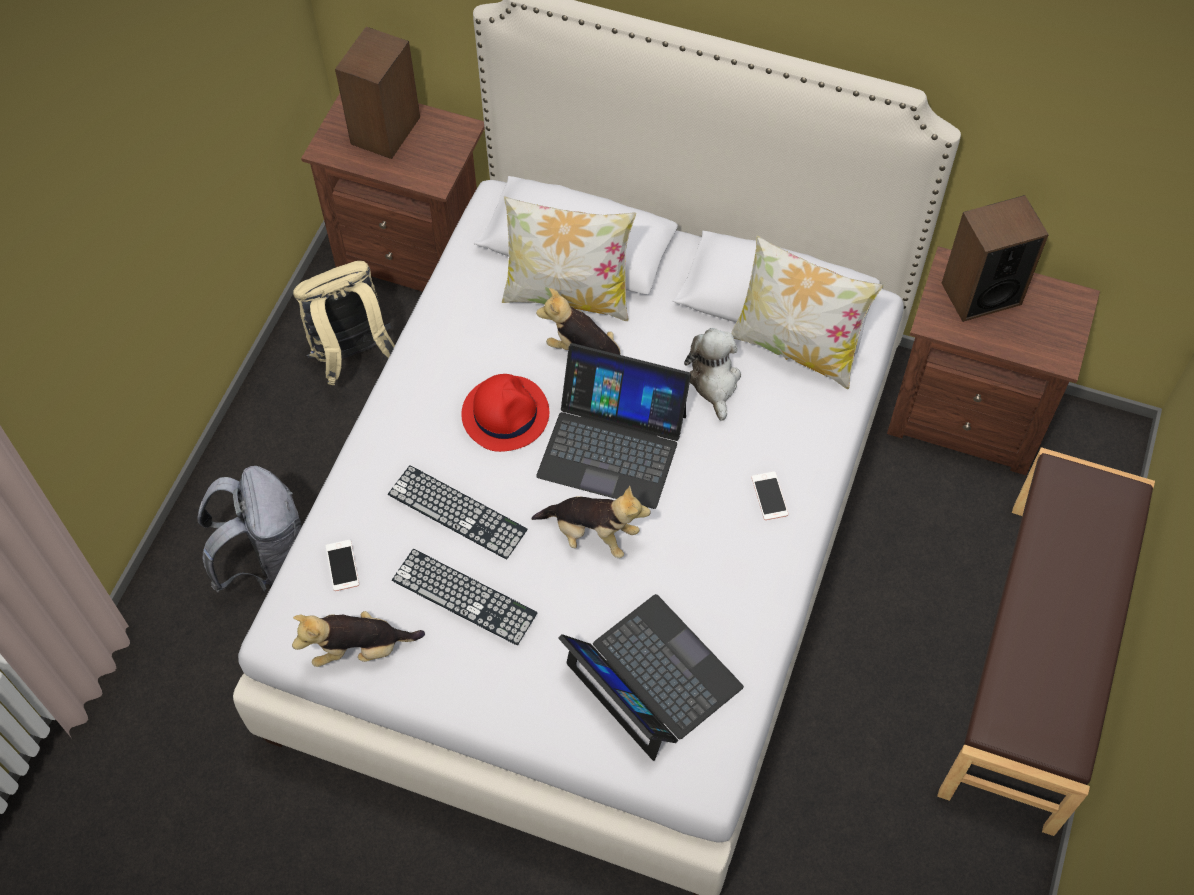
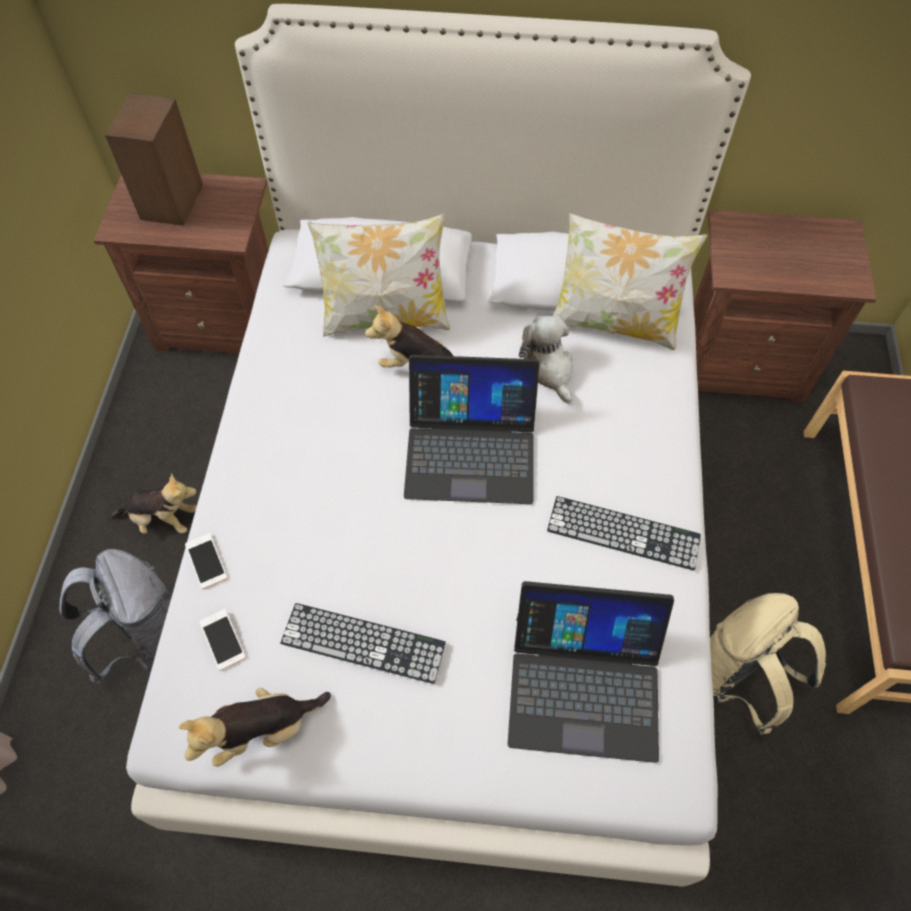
camera: 15 degrees left, 0 degrees up
(352, 356) = (186, 423): beige backpack -> beige backpack (737, 679)
(457, 512) = (332, 552): keyboard -> keyboard (623, 533)
(505, 413) = (355, 441): red hat -> none
(592, 534) = (477, 544): plush toy -> plush toy (162, 519)
(651, 678) = (584, 684): laptop -> laptop turned 150 degrees clockwise
(769, 496) = (637, 466): phone -> phone (206, 561)
(980, 293) = (762, 242): speaker -> none

